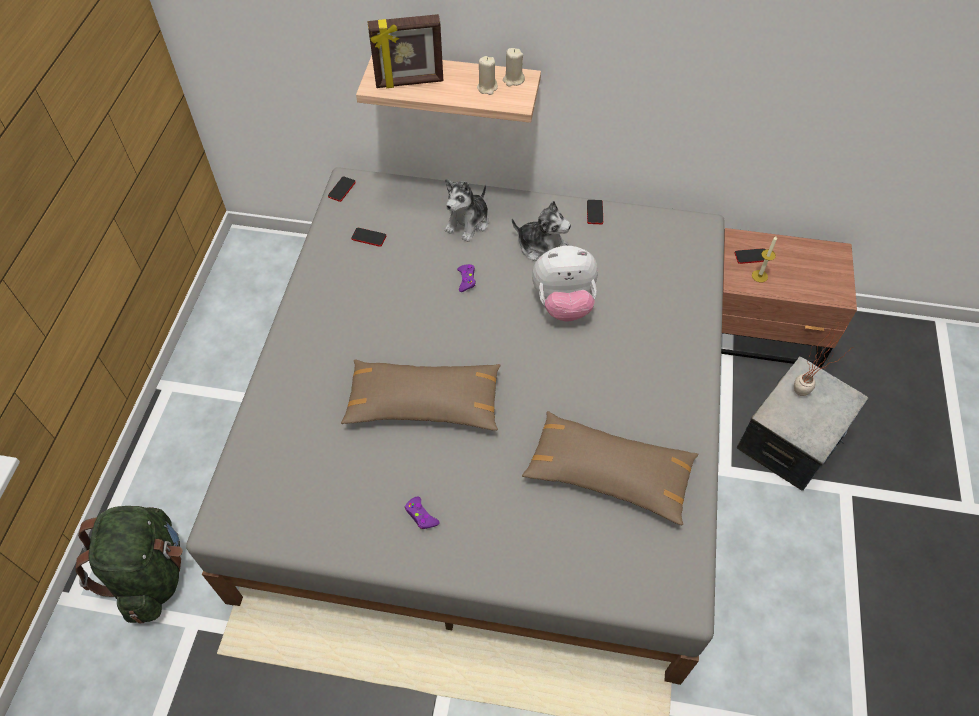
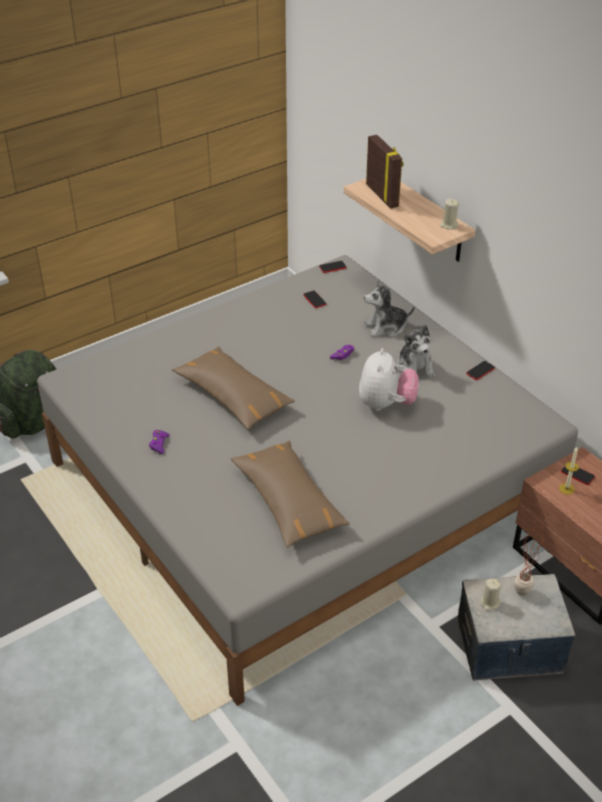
camera: 45 degrees right, 15 degrees down
(409, 82) = (383, 195): picture frame -> picture frame turned 150 degrees counterclockwise
(487, 88) = (426, 221): beige candle -> beige candle (489, 603)
(563, 304) = (386, 404): plush toy -> plush toy turned 120 degrees counterclockwise

